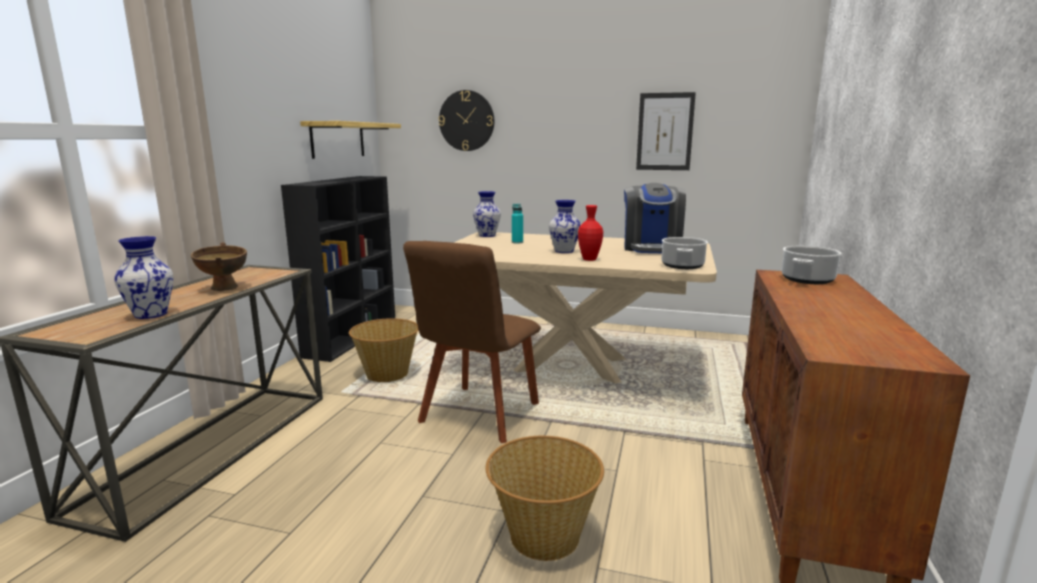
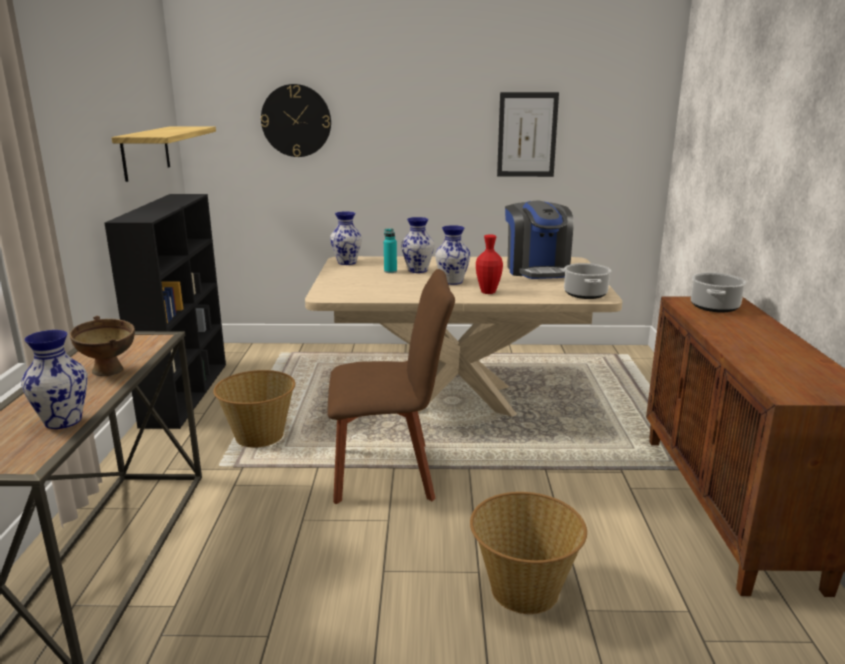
camera: 15 degrees left, 5 degrees up
(477, 415) = (390, 473): brown chair -> brown chair turned 105 degrees counterclockwise
(542, 243) = (418, 270): none -> vase

